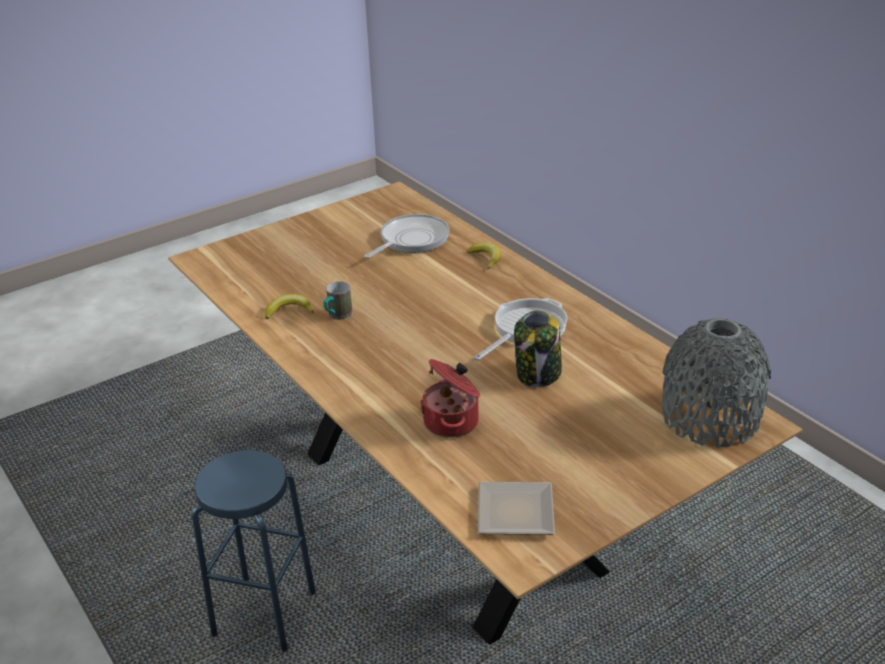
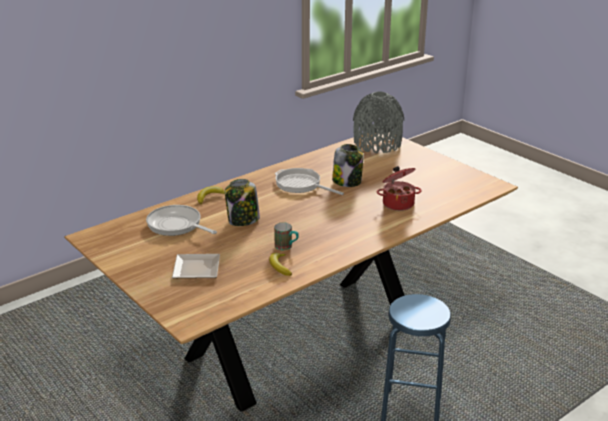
camera: 95 degrees left, 5 degrees down
(416, 284) = (243, 220): none -> jar
(518, 514) = (465, 186): plate -> plate (198, 268)

